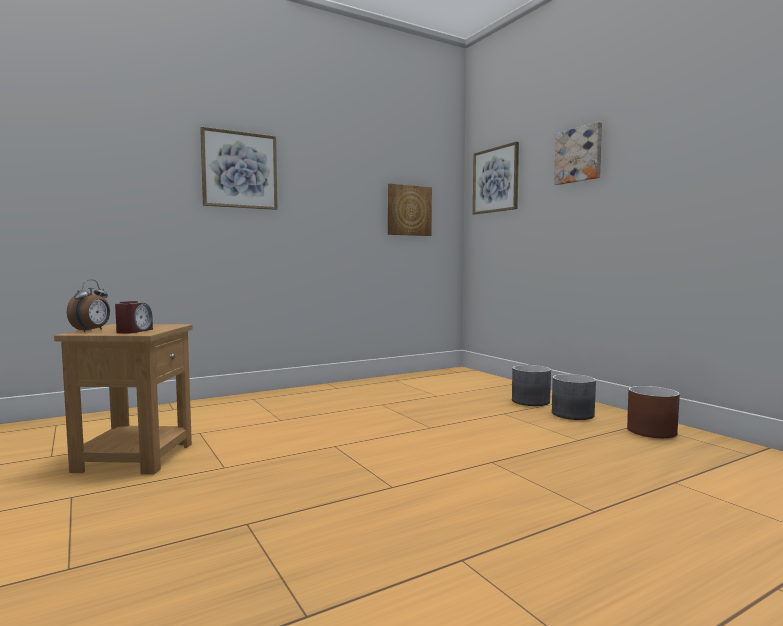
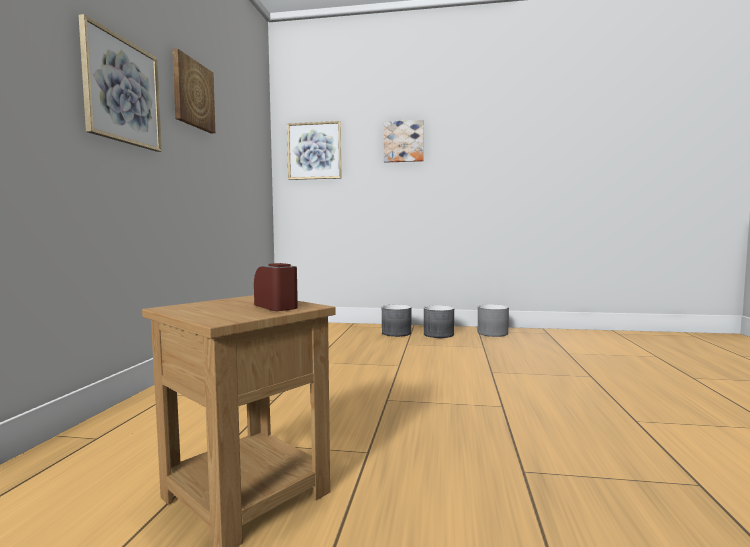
camera: 50 degrees left, 0 degrees up
(91, 330) = (212, 315): alarm clock -> none
(408, 210) = (246, 170): picture -> picture (192, 94)
(652, 431) = (492, 333): brown planter -> grey planter

